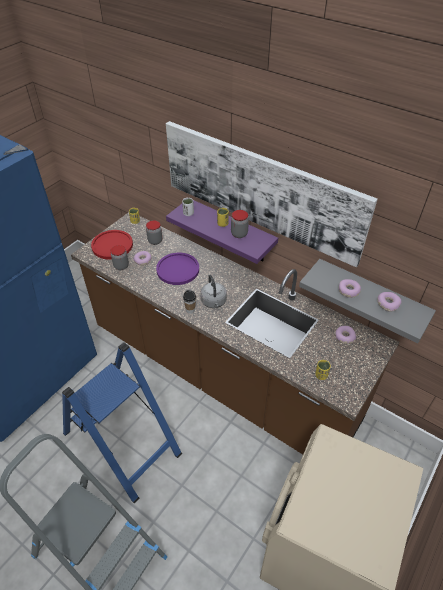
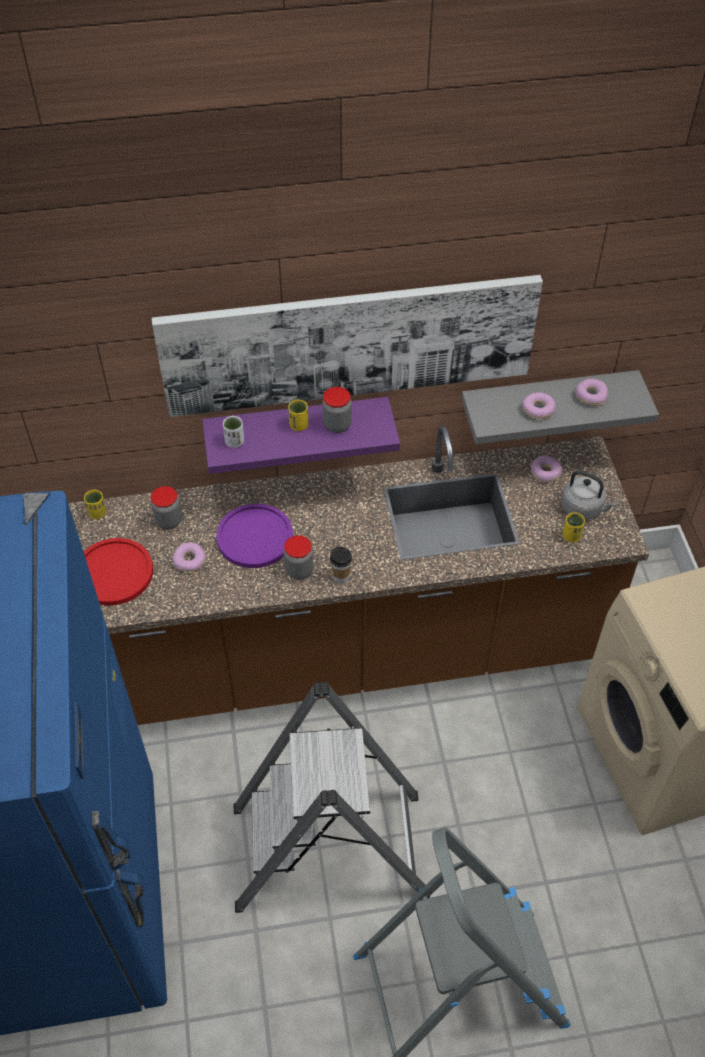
camera: 45 degrees left, 5 degrees up
(121, 266) = (170, 591): jar -> jar (299, 570)
(122, 444) = (332, 849): blue step ladder -> grey step ladder
(214, 302) = (356, 544): grey kettle -> grey kettle (583, 508)

